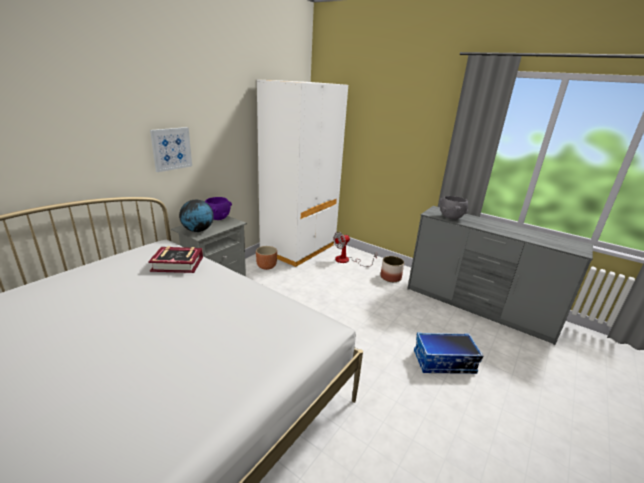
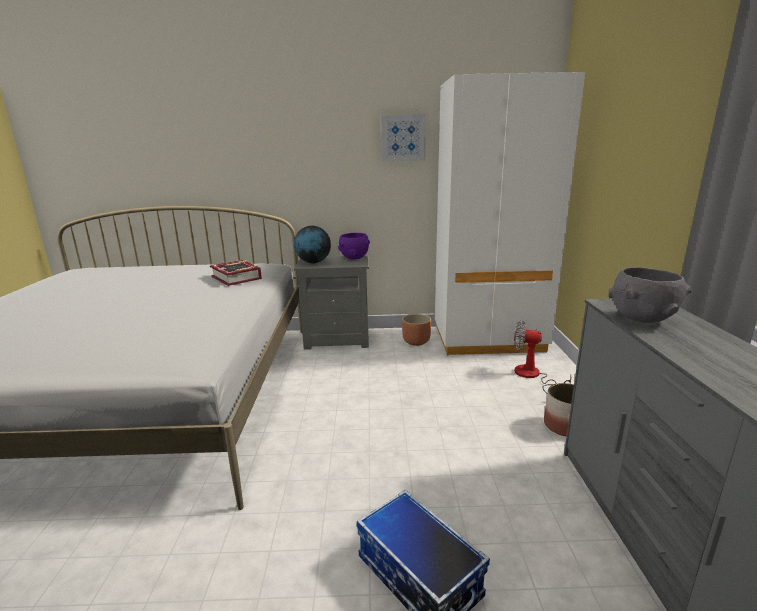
camera: 55 degrees right, 5 degrees down
(171, 149) = (310, 169): picture -> picture (403, 138)

